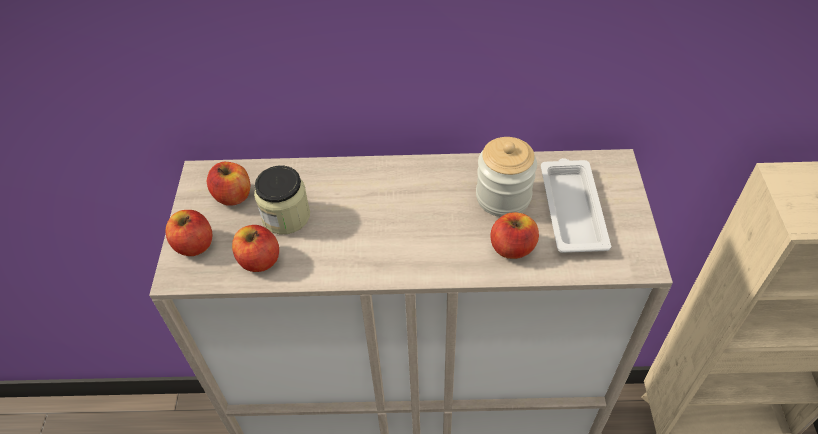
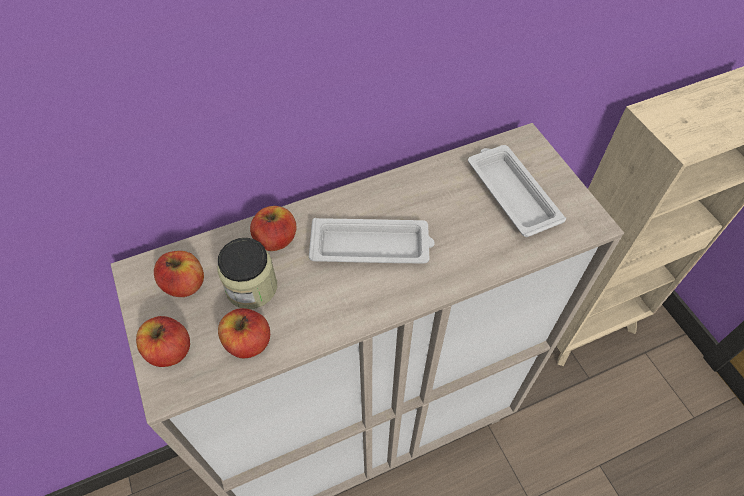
camera: 25 degrees left, 5 degrees up
(409, 215) = (372, 246): none -> white tray
(503, 197) = (447, 201): jar -> none
(512, 247) = (480, 246): apple -> apple (275, 239)

